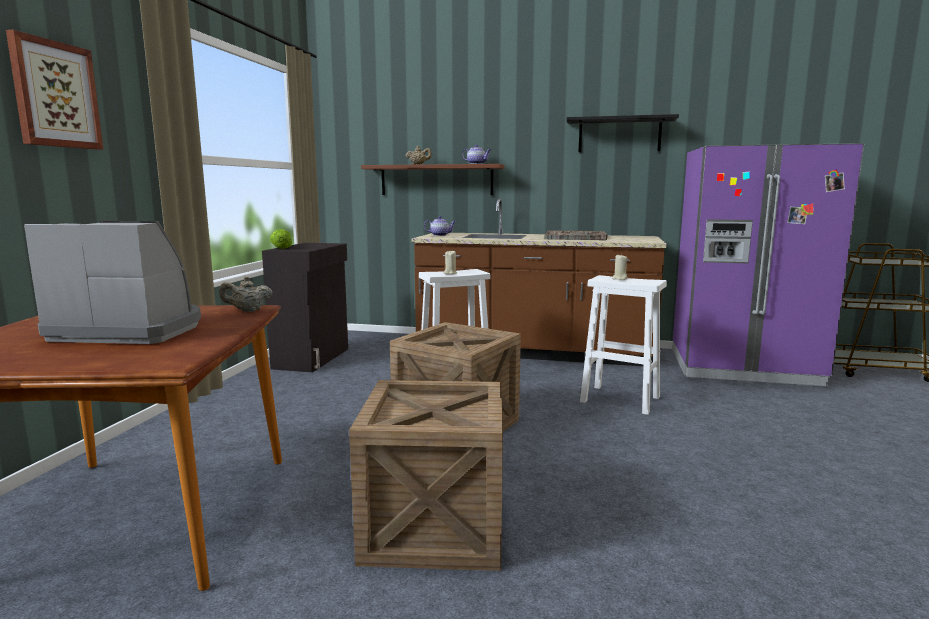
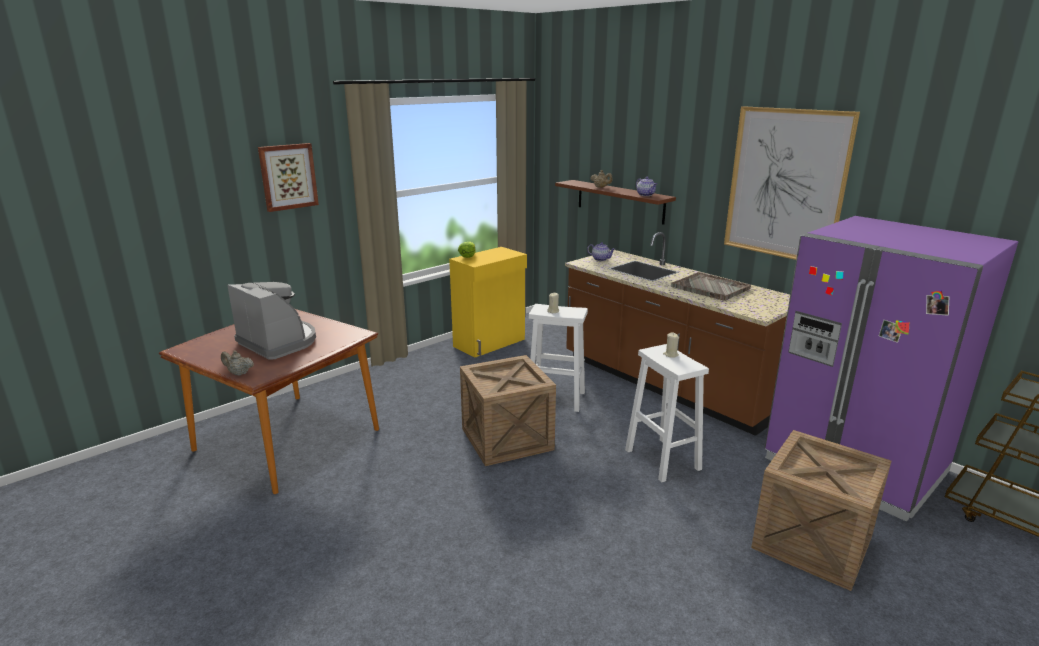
camera: 35 degrees right, 10 degrees up
(247, 311) = (351, 336): beige teapot -> beige teapot (238, 373)
(313, 358) = (490, 343): black cabinet -> yellow cabinet
(434, 526) = (402, 506): crate -> crate (812, 542)
(619, 135) = (786, 184): black shelf -> picture

